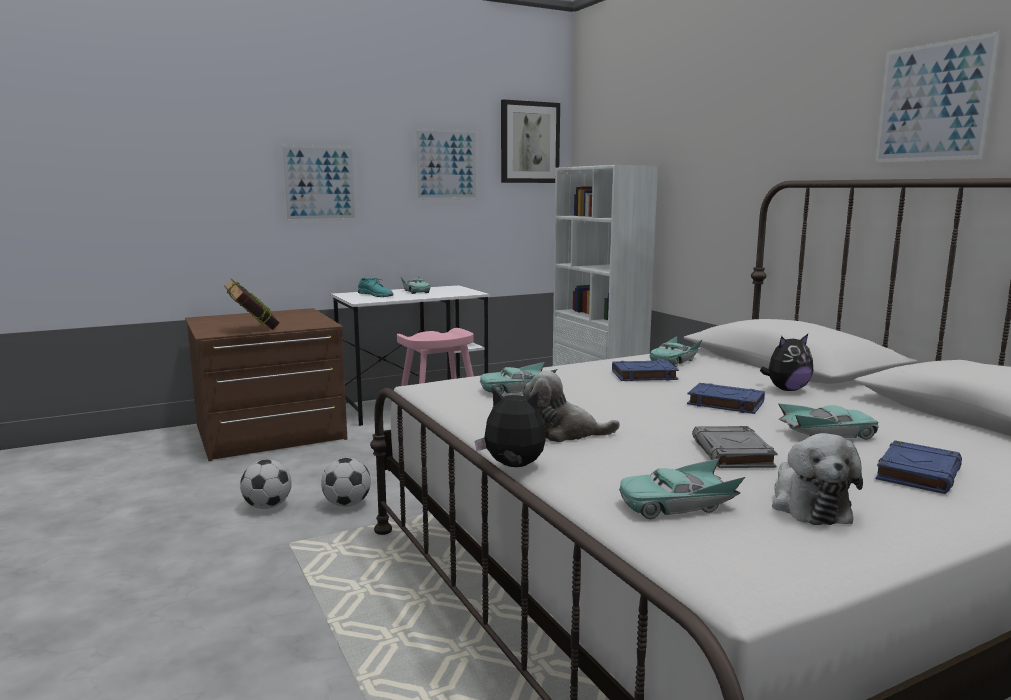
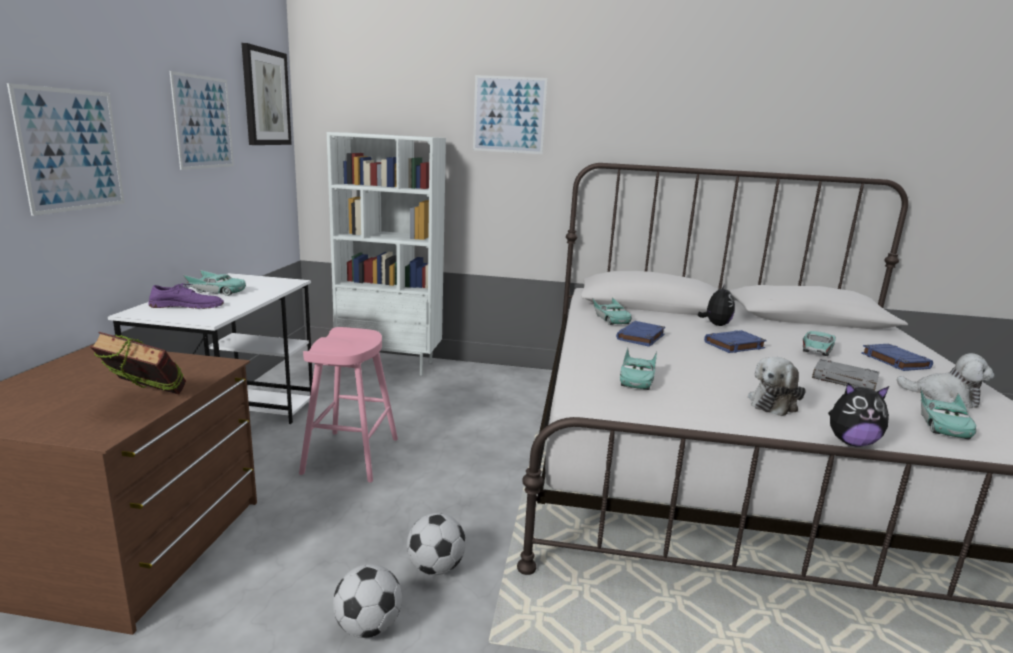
camera: 55 degrees left, 5 degrees up
(376, 294) = (187, 306): turquoise shoe -> purple shoe
(513, 467) = (851, 442): plush toy -> plush toy turned 135 degrees counterclockwise
(933, 102) = (712, 117): picture -> picture (509, 115)

